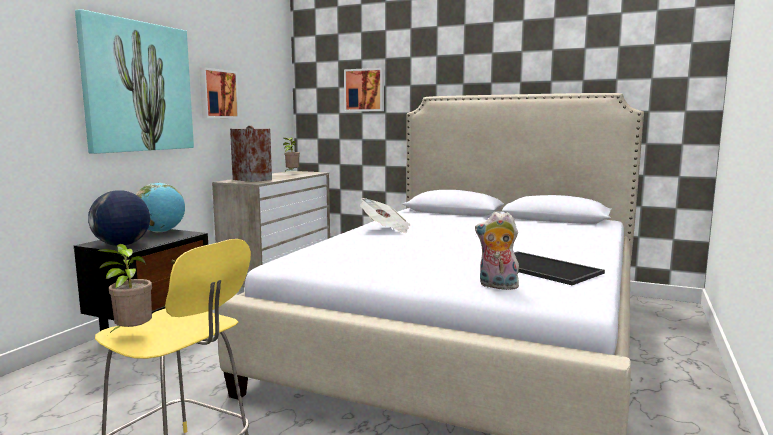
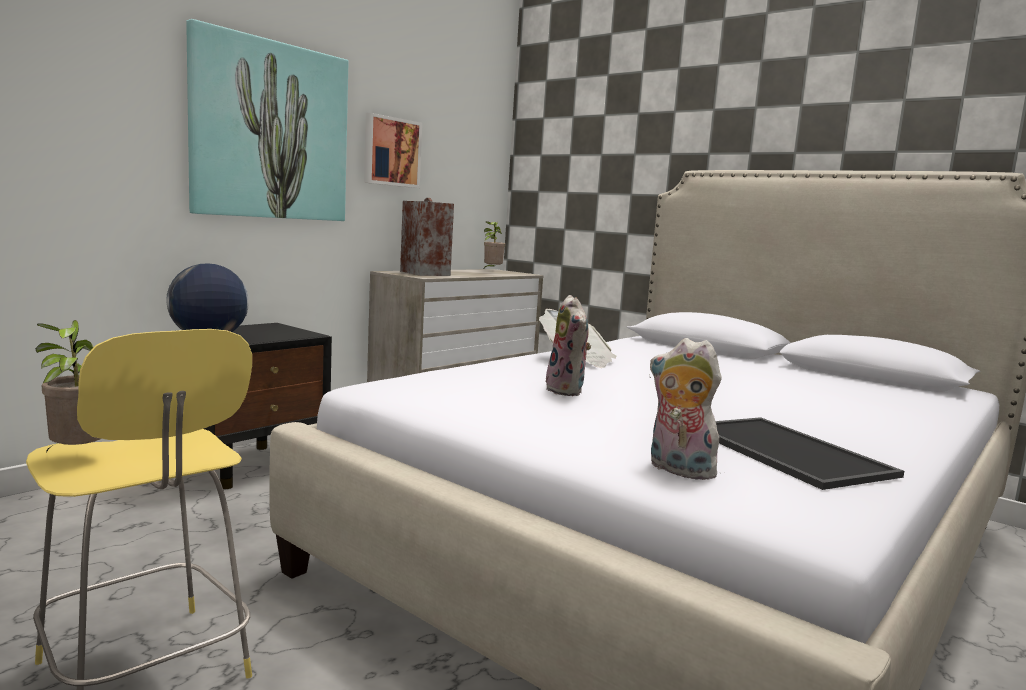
camera: 15 degrees right, 0 degrees up
(161, 232) = (276, 328): globe -> none
(365, 90) = (605, 159): picture -> none
(401, 250) = (568, 391): none -> plush toy

